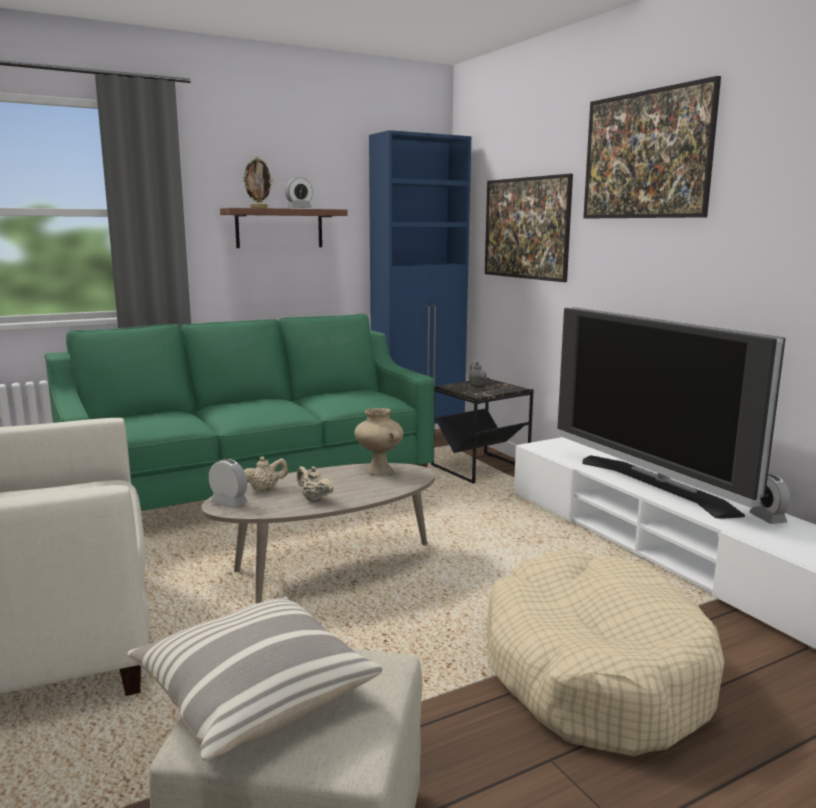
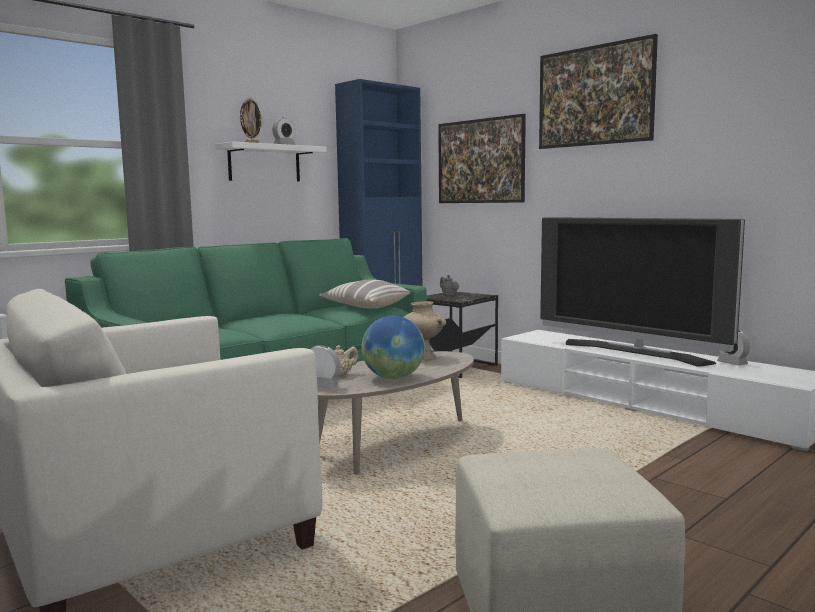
camera: 15 degrees left, 5 degrees down
(253, 696) = (526, 478): pillow -> pillow (365, 307)
(279, 228) = (264, 163): brown shelf -> white shelf
(314, 499) = (393, 378): beige teapot -> globe
(593, 672) = (663, 481): beige dog bed -> none

